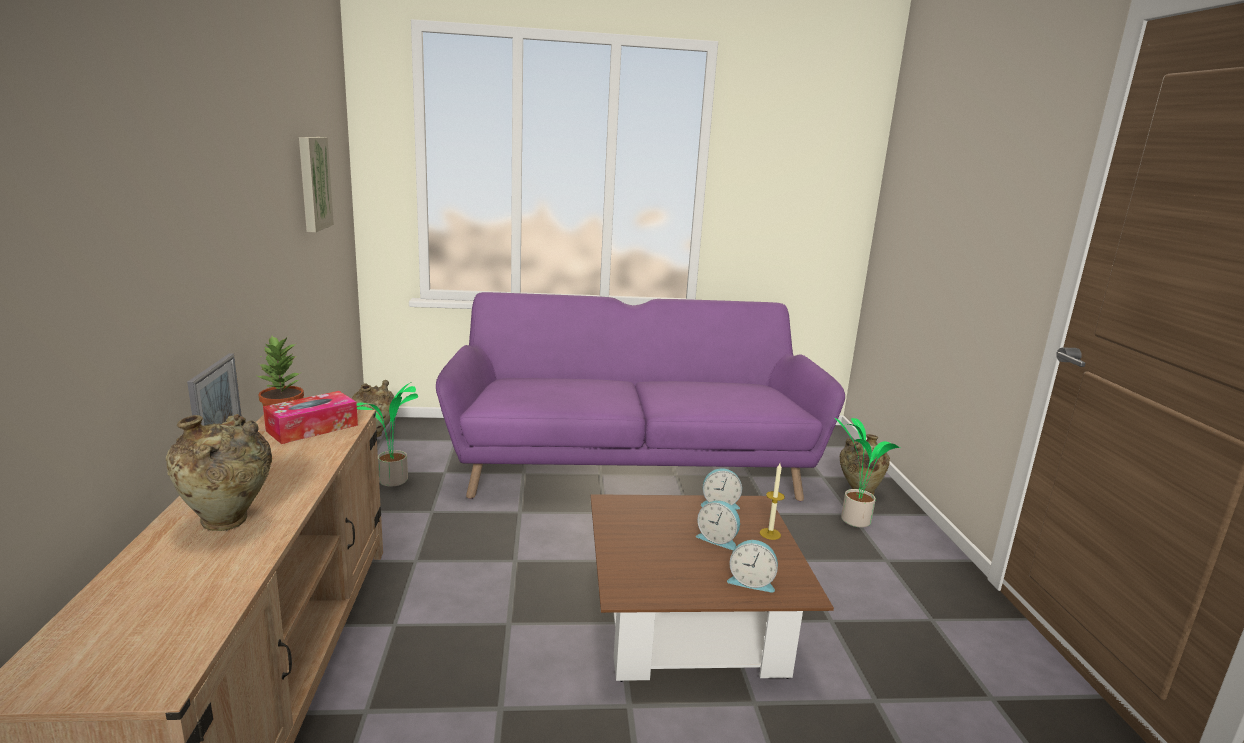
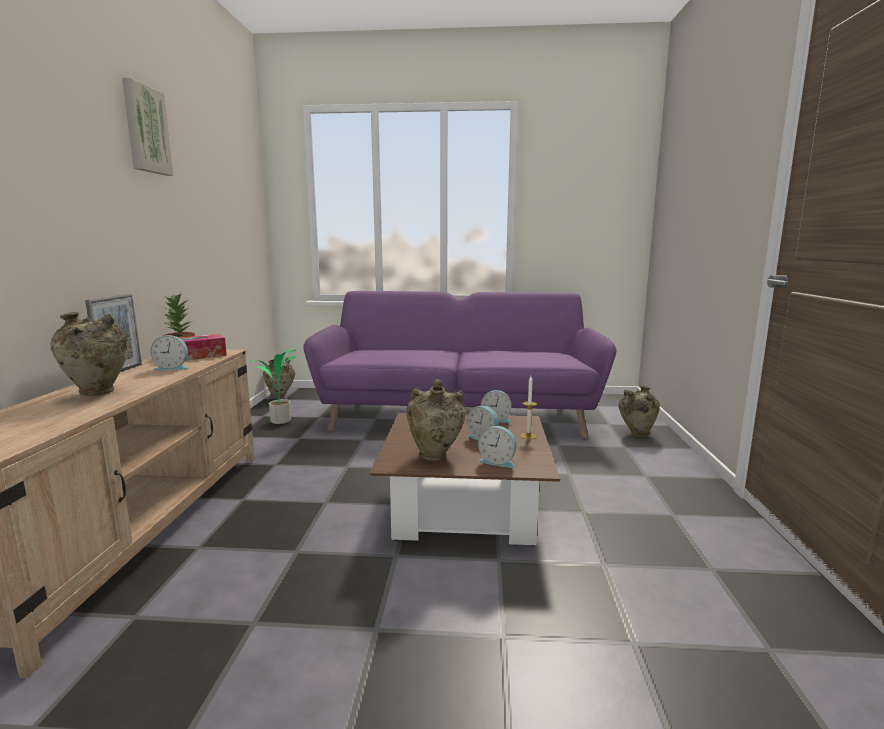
camera: 10 degrees right, 5 degrees down
(298, 457) = (172, 368): none -> alarm clock
(312, 183) = (226, 209): picture -> picture (145, 130)
(671, 574) = (435, 455): none -> beige vase
(853, 520) = (626, 450): potted plant -> none

